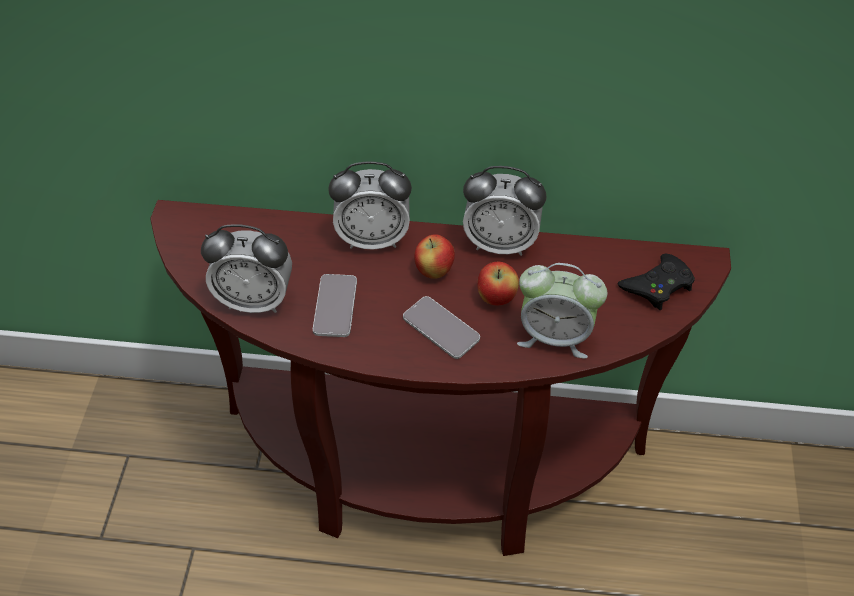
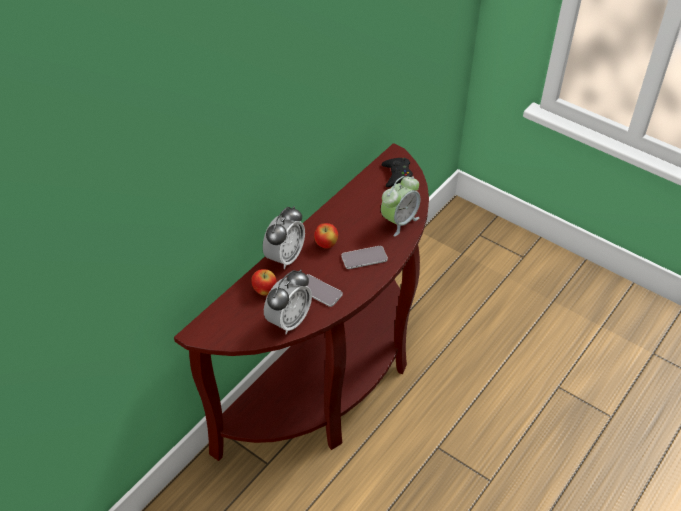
camera: 60 degrees left, 5 degrees down
(496, 298) = (361, 230): apple -> apple (264, 291)
(500, 243) = (328, 213): alarm clock -> none

